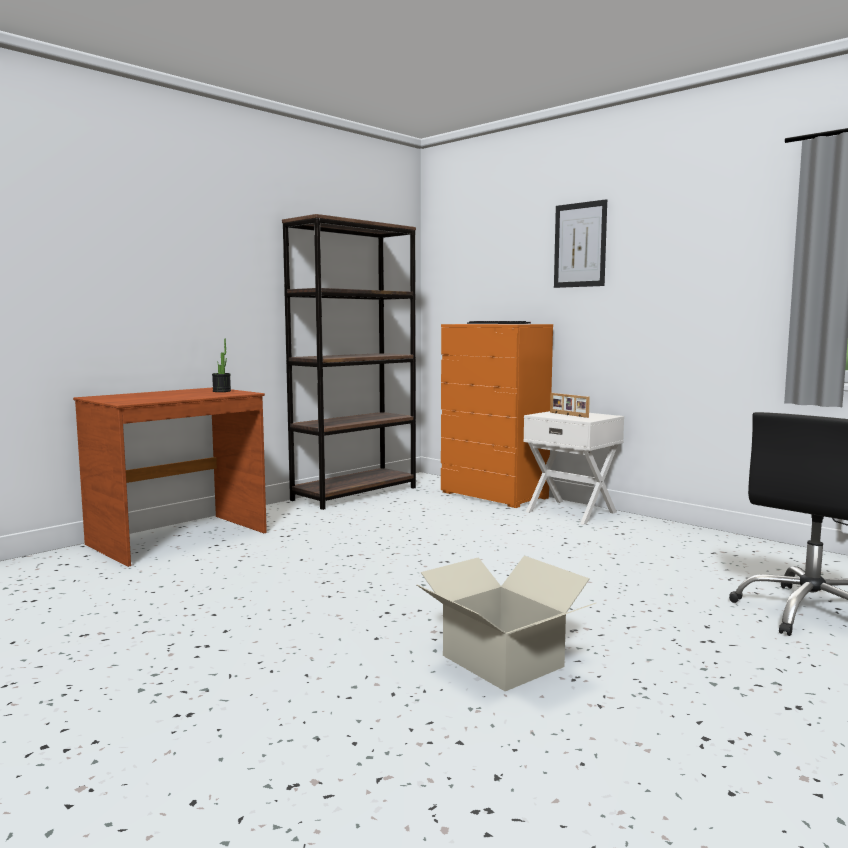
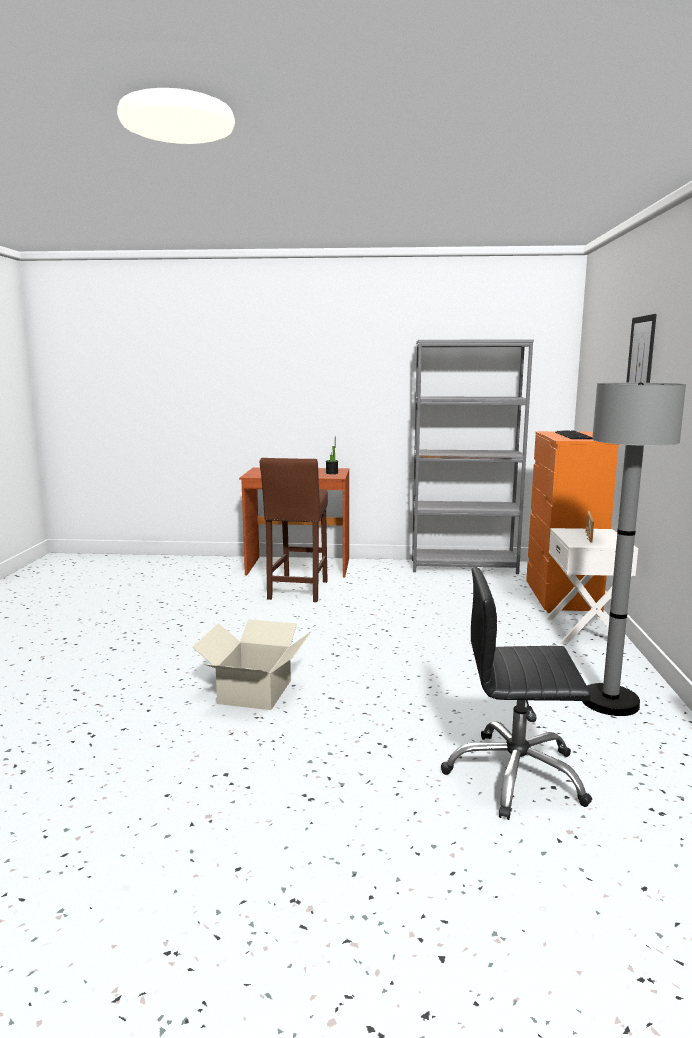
camera: 50 degrees right, 5 degrees up
(253, 560) = (298, 591): none -> brown stool
(355, 494) = (464, 566): brown bookcase -> grey bookcase
(709, 548) = (610, 702): none -> grey floor lamp

